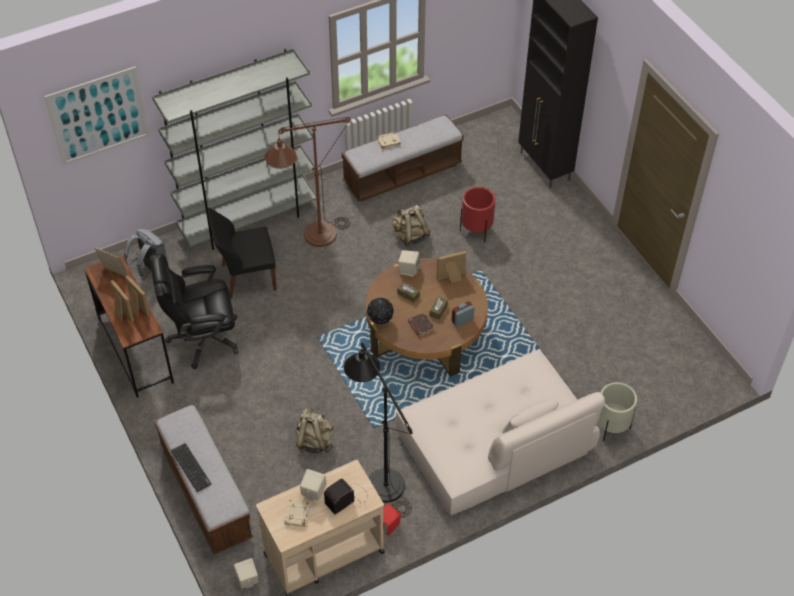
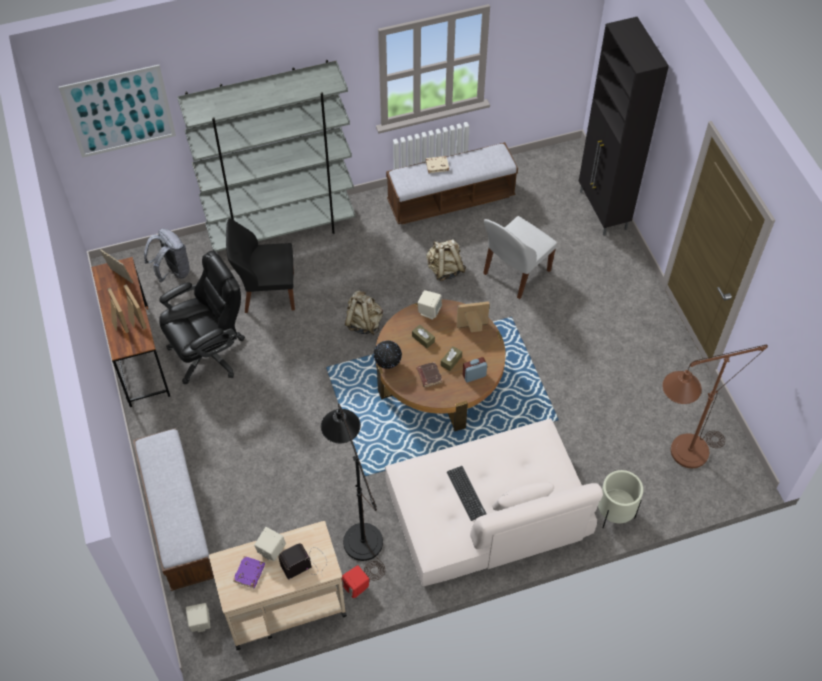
camera: 10 degrees right, 5 degrees up
(191, 467) = (158, 498): keyboard -> keyboard (466, 493)
(202, 338) = (209, 352): black office chair -> black office chair turned 150 degrees clockwise
(298, 515) = (249, 573): beige book -> purple book
(312, 239) = (342, 259): brown floor lamp -> brown floor lamp (680, 455)
(314, 441) = (299, 481): beige backpack -> beige backpack (364, 323)
(476, 231) = (515, 273): red planter -> white chair

